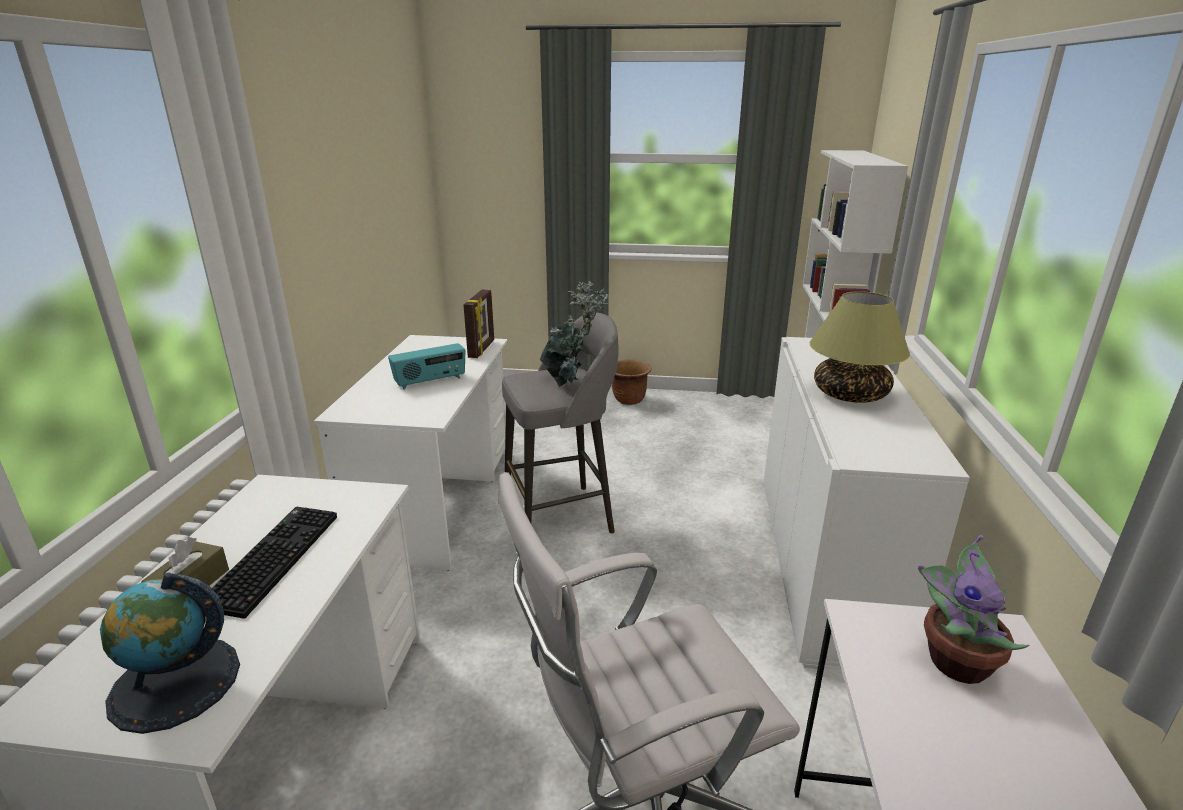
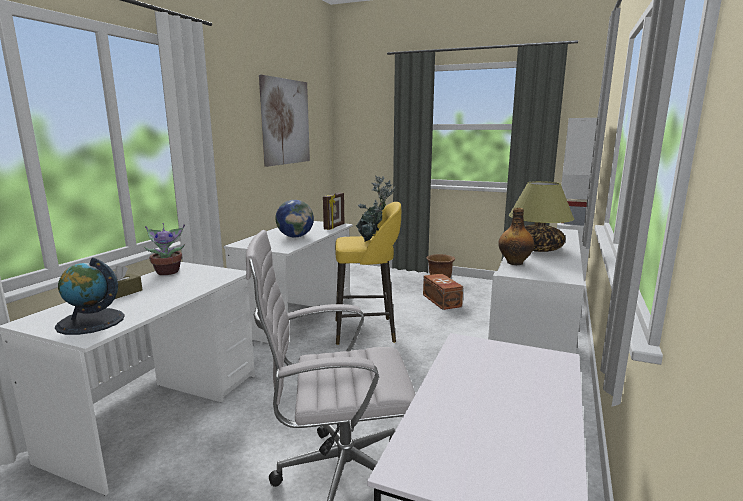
camera: 15 degrees right, 10 degrees down
(272, 558) = (165, 289): keyboard -> none
(366, 163) = (285, 122): none -> picture
(430, 382) = (295, 236): radio -> globe
(561, 516) = (366, 331): grey stool -> yellow stool
(648, 441) = (441, 301): none -> brown storage box
(842, 433) = (514, 262): none -> bottle
(954, 660) = (511, 365): potted plant -> potted plant (168, 271)

